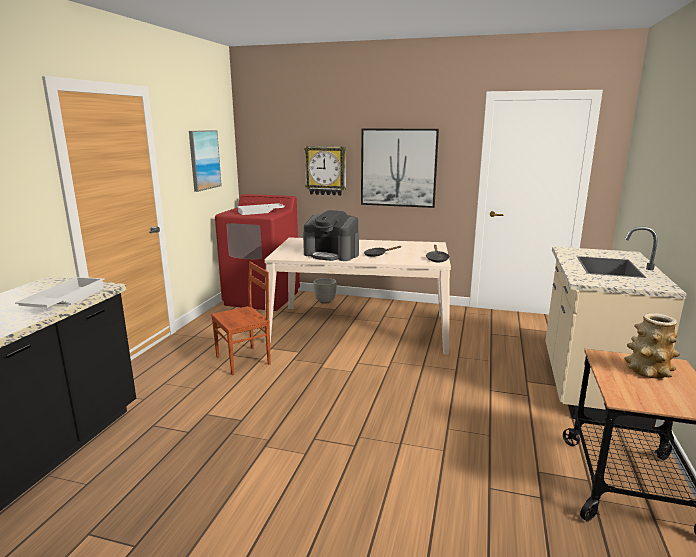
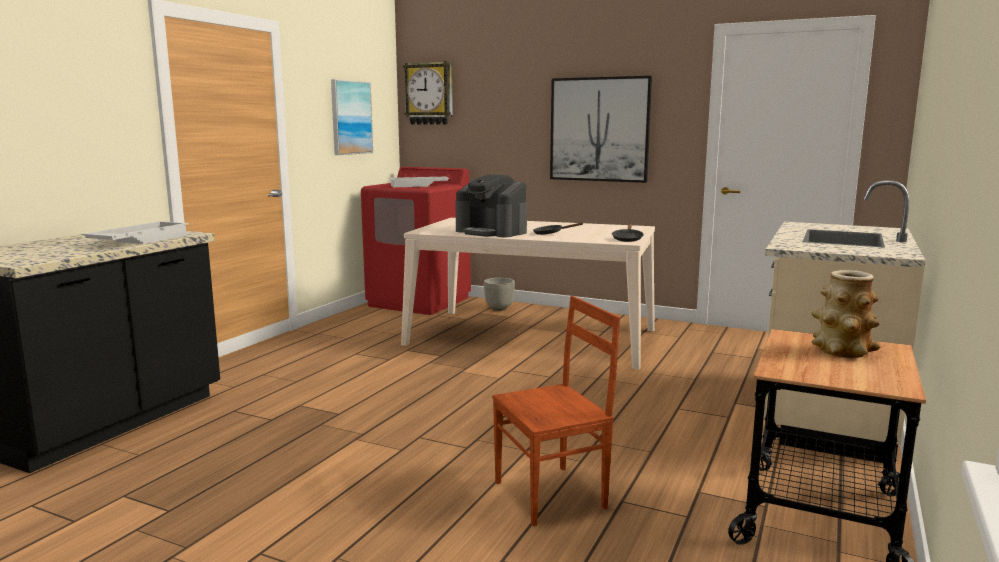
camera: 10 degrees right, 5 degrees down
(244, 361) = (368, 360): brown chair -> brown chair (552, 495)
(326, 170) = (507, 135): wall clock -> wall clock (429, 93)

